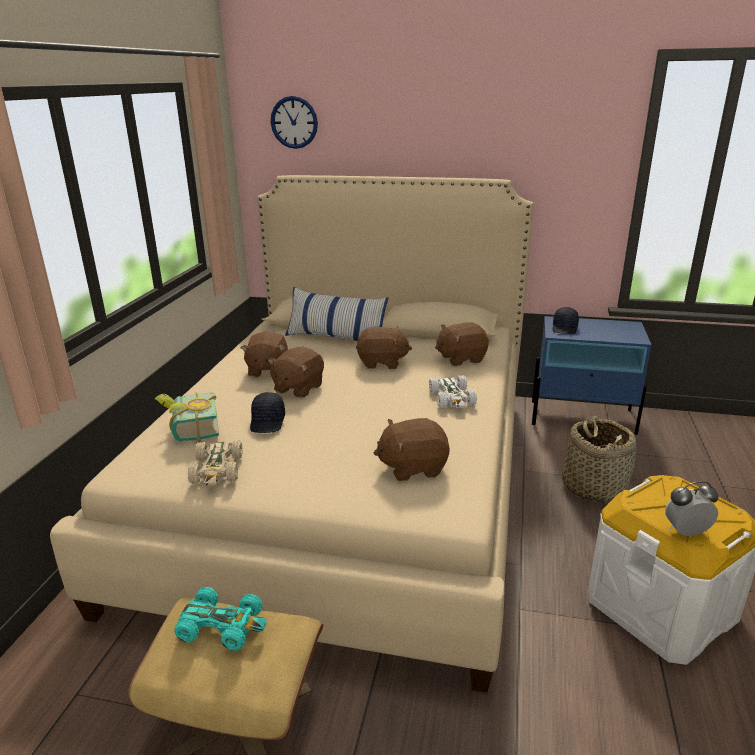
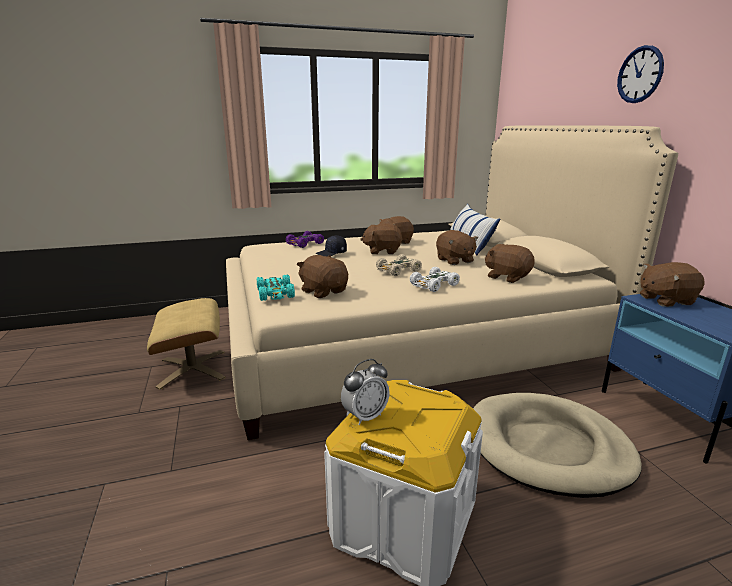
camera: 60 degrees right, 5 degrees down
(190, 430) = (304, 244): book -> purple toy car
(217, 470) = (273, 256): beige toy car -> beige toy car (398, 270)
(222, 626) = (193, 308): turquoise toy car -> turquoise toy car (276, 294)
(294, 122) = (527, 85): wall clock -> wall clock (640, 74)
(565, 328) = (665, 300): black cap -> brown plush toy
(593, 487) = (548, 447): basket -> beige dog bed
(686, 532) = (365, 416): alarm clock -> alarm clock turned 90 degrees clockwise

